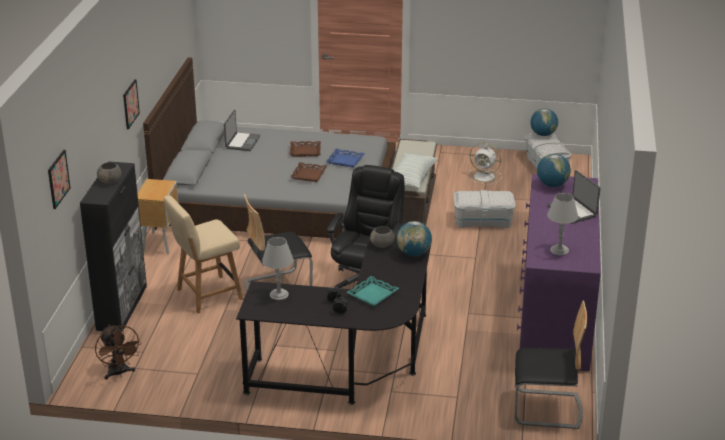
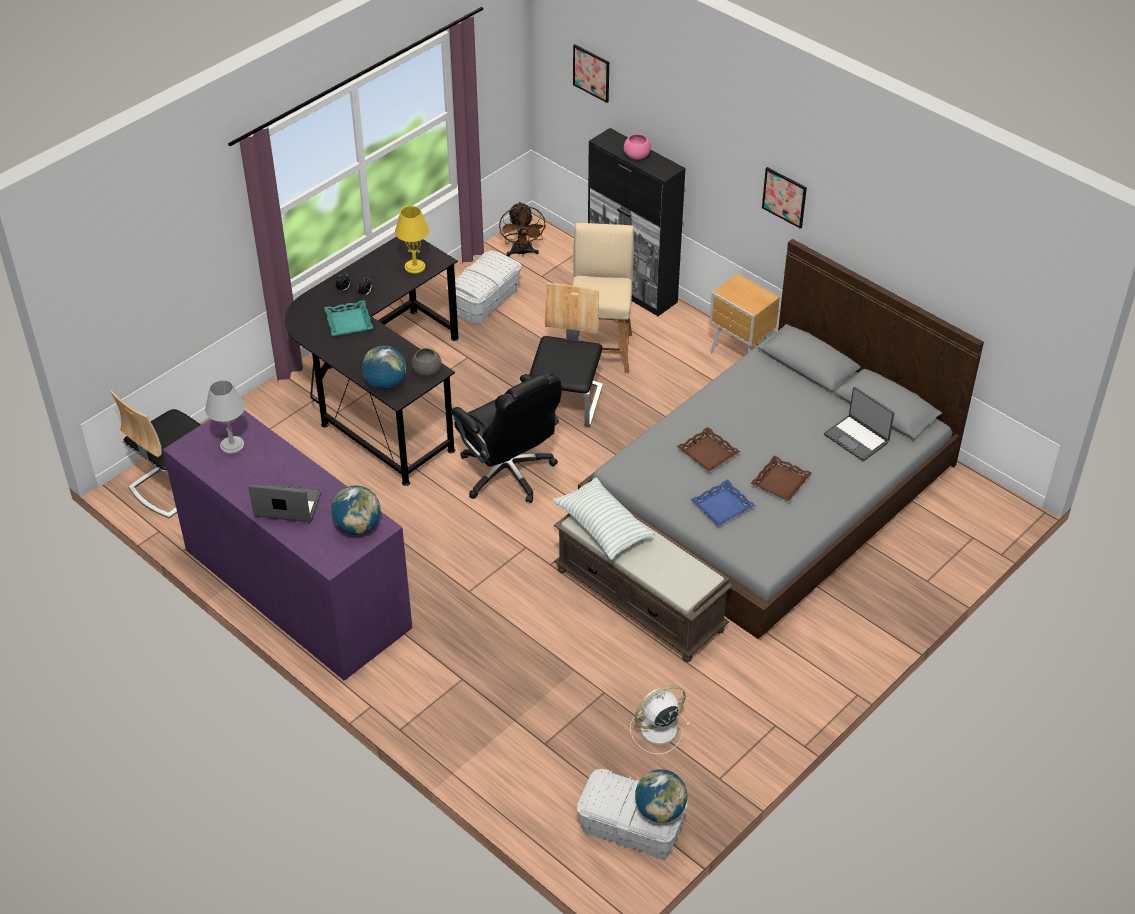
camera: 125 degrees right, 15 degrees up
(110, 181) = (637, 156): grey bowl -> pink bowl
(119, 373) = (522, 253): brown fan -> brown fan turned 105 degrees counterclockwise
(278, 295) = (415, 266): grey table lamp -> yellow table lamp
(483, 220) = (544, 652): white storage box -> white storage box (485, 300)

